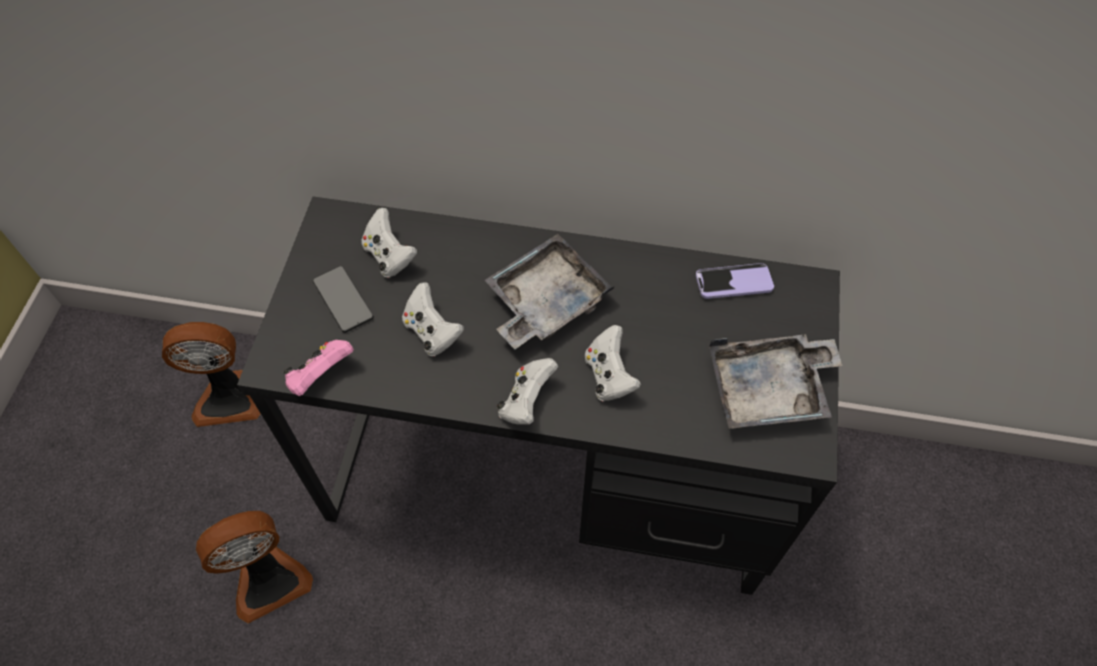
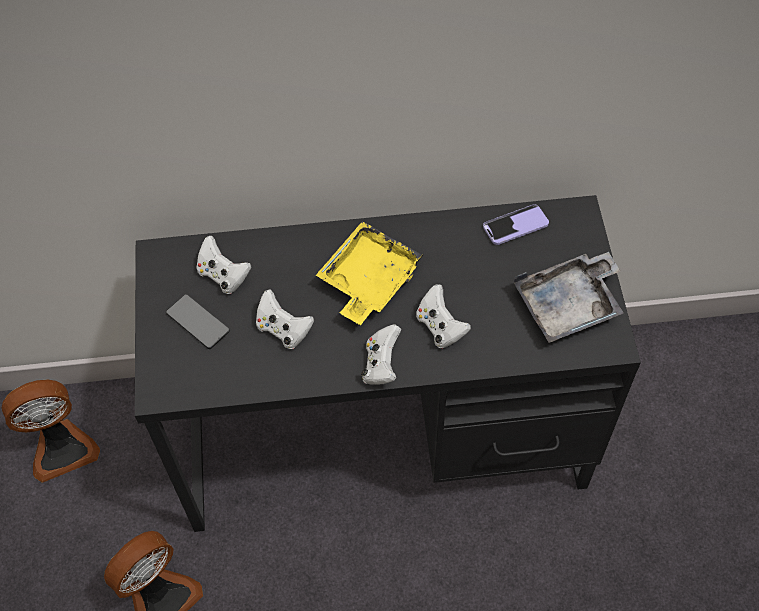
camera: 15 degrees left, 0 degrees up
(321, 376) = (204, 390): pink game controller -> none
(545, 302) = (368, 280): grey tray -> yellow tray

